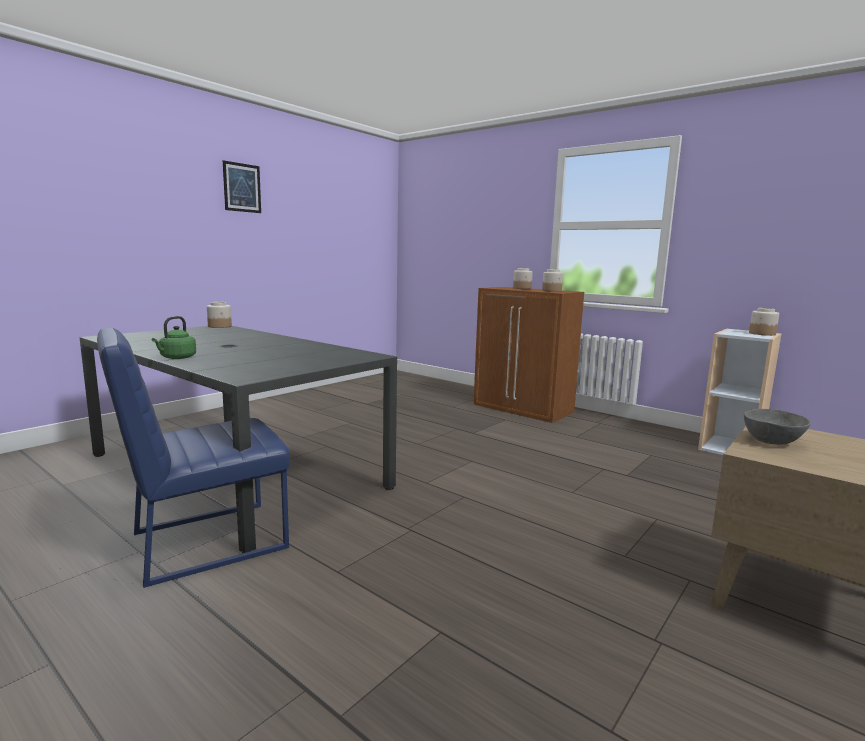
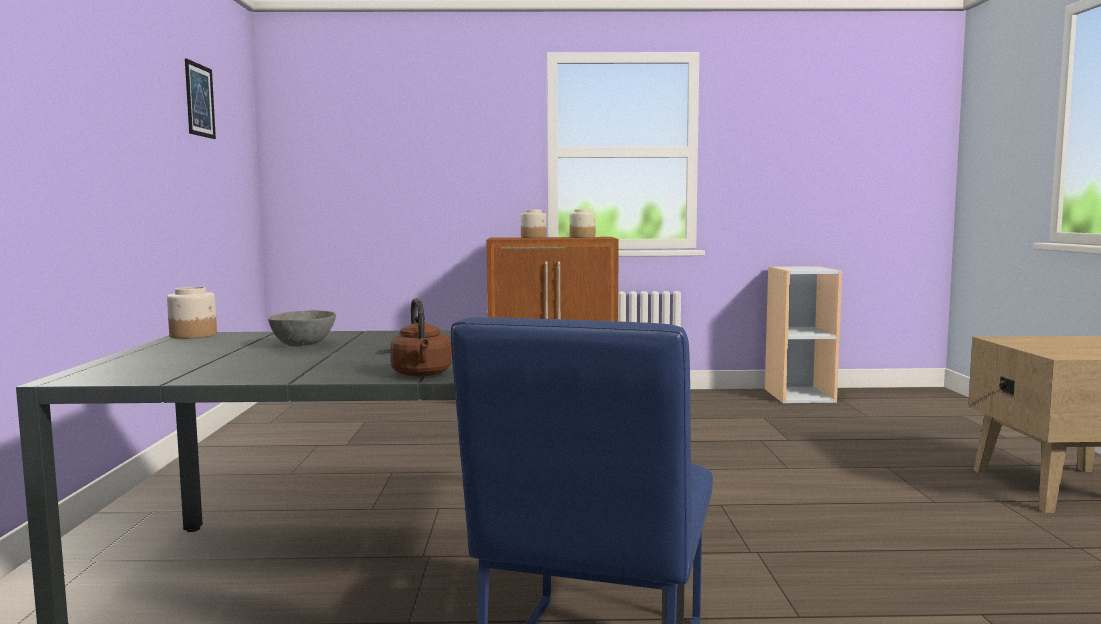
camera: 40 degrees left, 5 degrees down
(176, 358) = (422, 374): green kettle -> brown kettle
(242, 187) = (104, 68): picture -> picture (199, 100)
(761, 334) = (813, 267): jar -> none
(773, 441) = (1039, 347): grey bowl -> grey bowl (304, 344)

